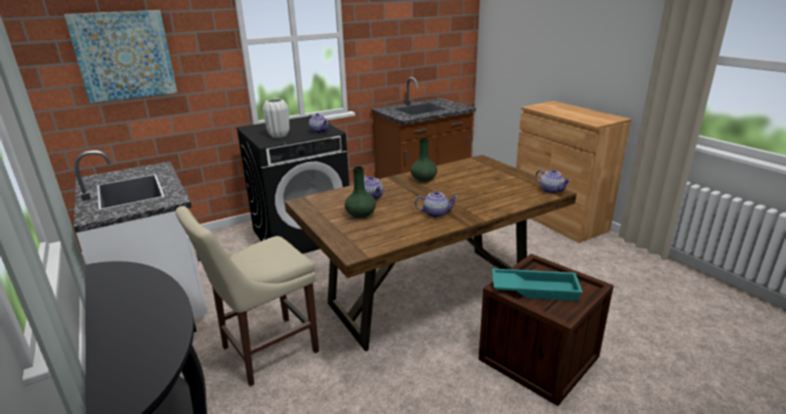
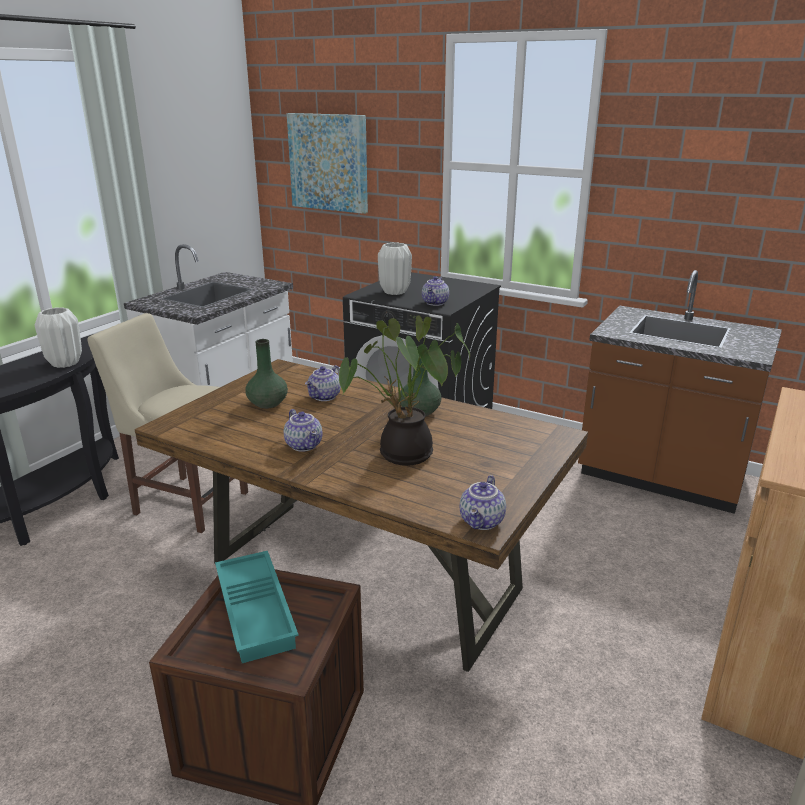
camera: 60 degrees right, 0 degrees up
(151, 284) = (64, 363): none -> white vase
(473, 193) = (403, 456): none -> potted plant

